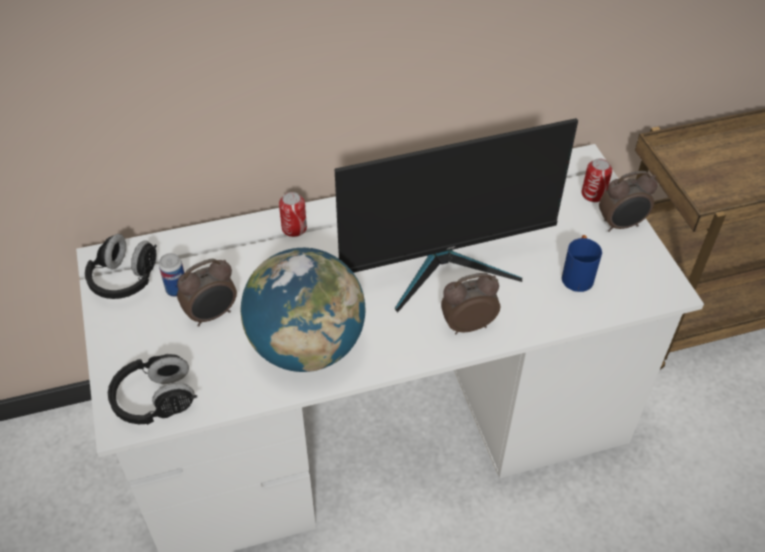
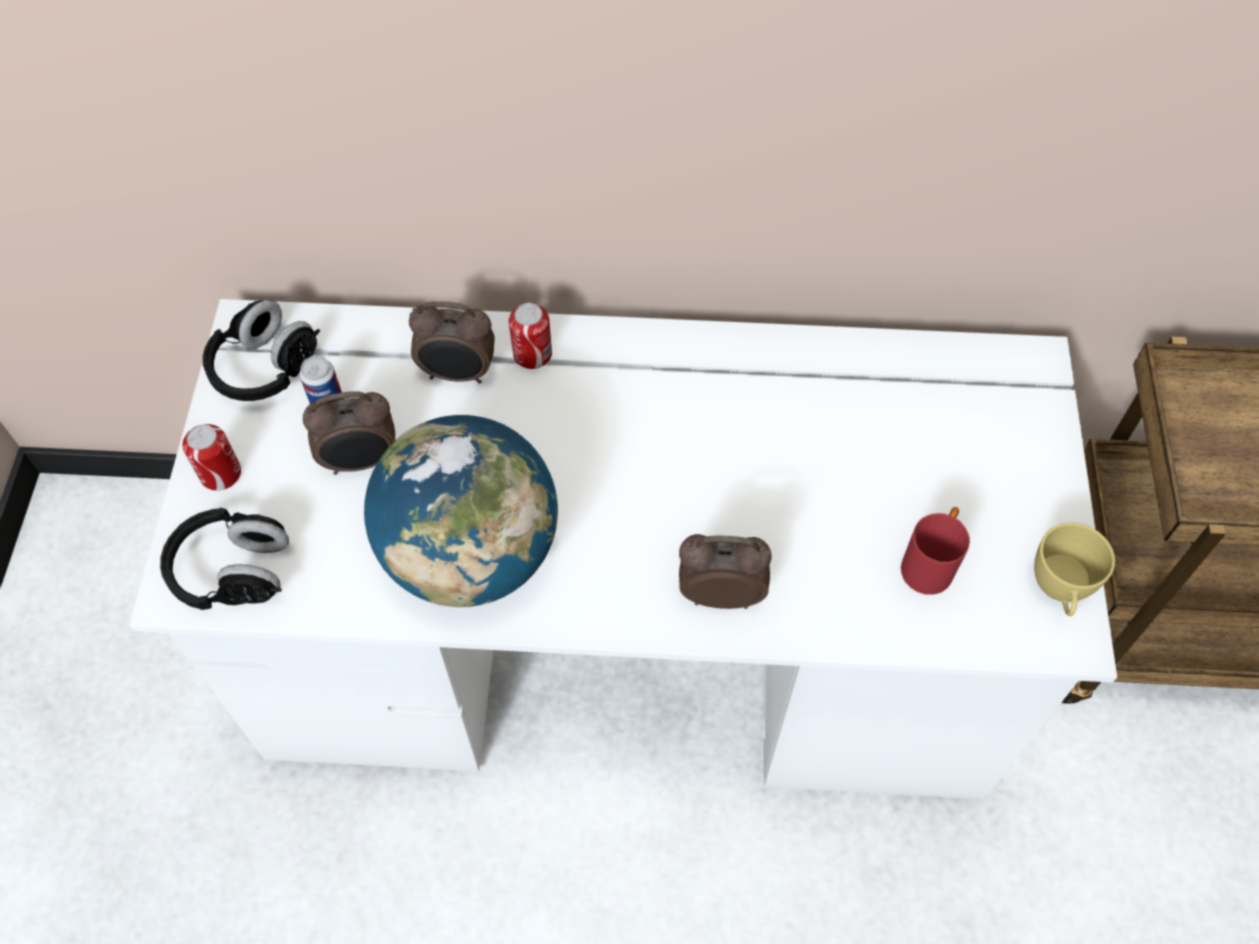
camera: 20 degrees right, 10 degrees up
(446, 265) = (732, 484): monitor -> none
(577, 275) = (930, 563): blue mug -> red mug
(593, 194) = (1021, 428): can -> can (221, 474)
(621, 225) = (1043, 496): alarm clock -> alarm clock (458, 374)
(653, 269) = (1059, 590): none -> yellow cup

